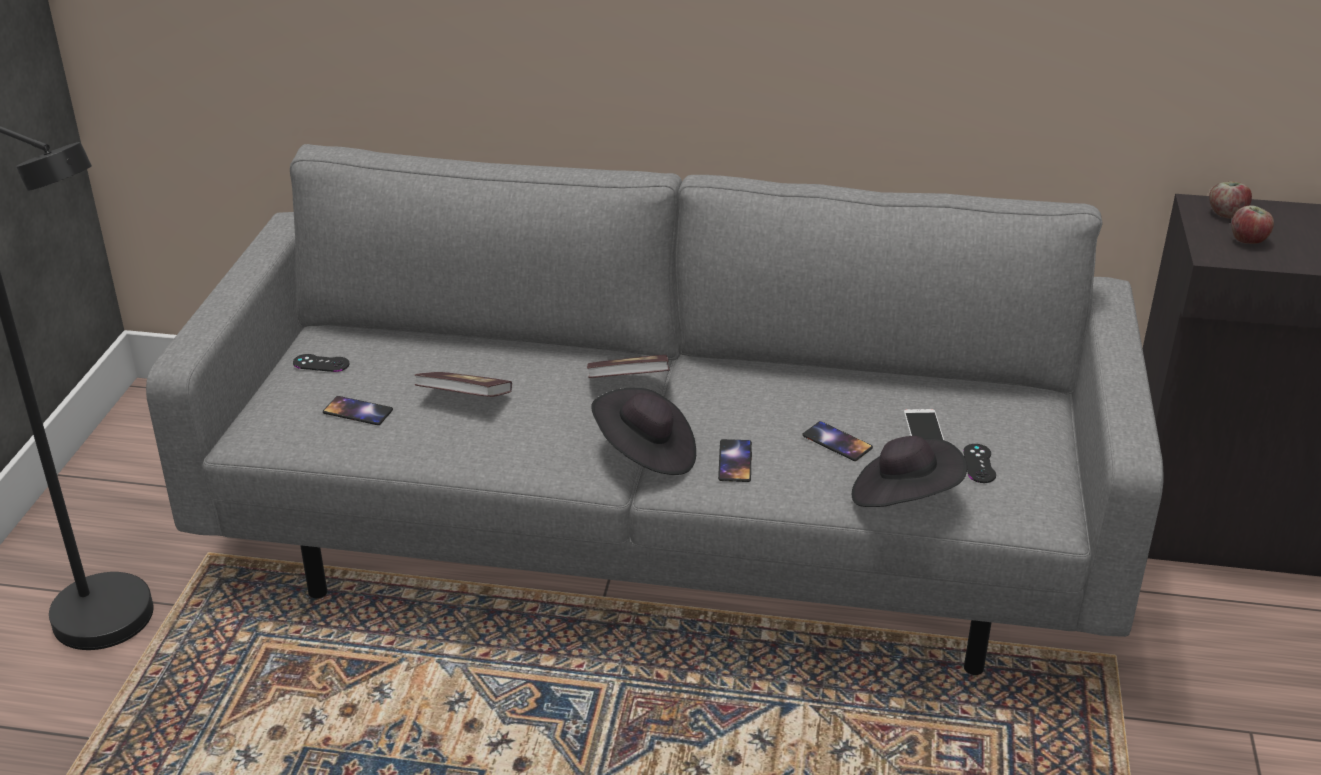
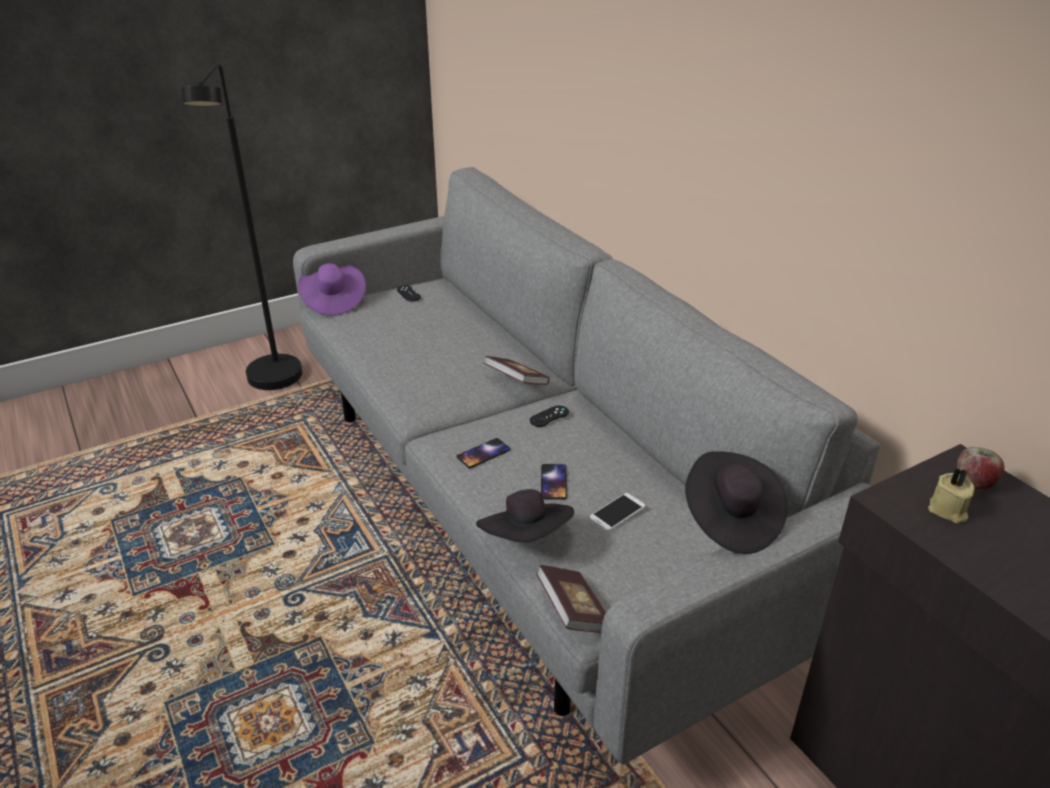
camera: 50 degrees right, 0 degrees up
(243, 424) = (333, 301): none -> purple hat
(358, 411) = (379, 321): phone -> none
(465, 399) = (428, 343): book -> book (573, 611)
(646, 454) = (452, 420): black hat -> black hat (730, 520)
(979, 464) = (611, 555): black game controller -> black game controller (549, 416)
(1248, 240) = (948, 510): apple -> beige candle

